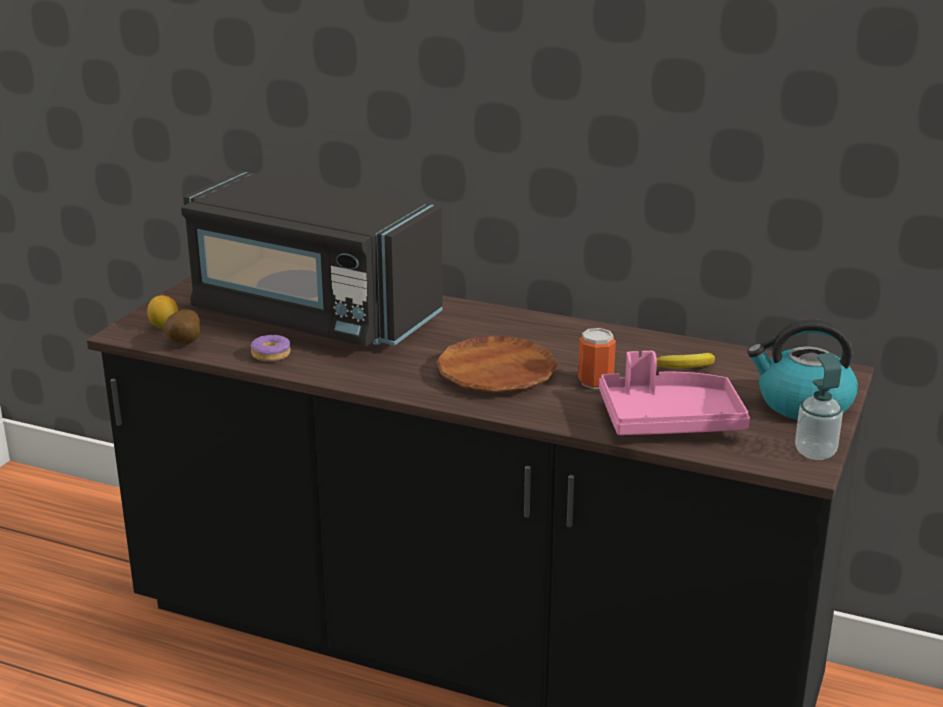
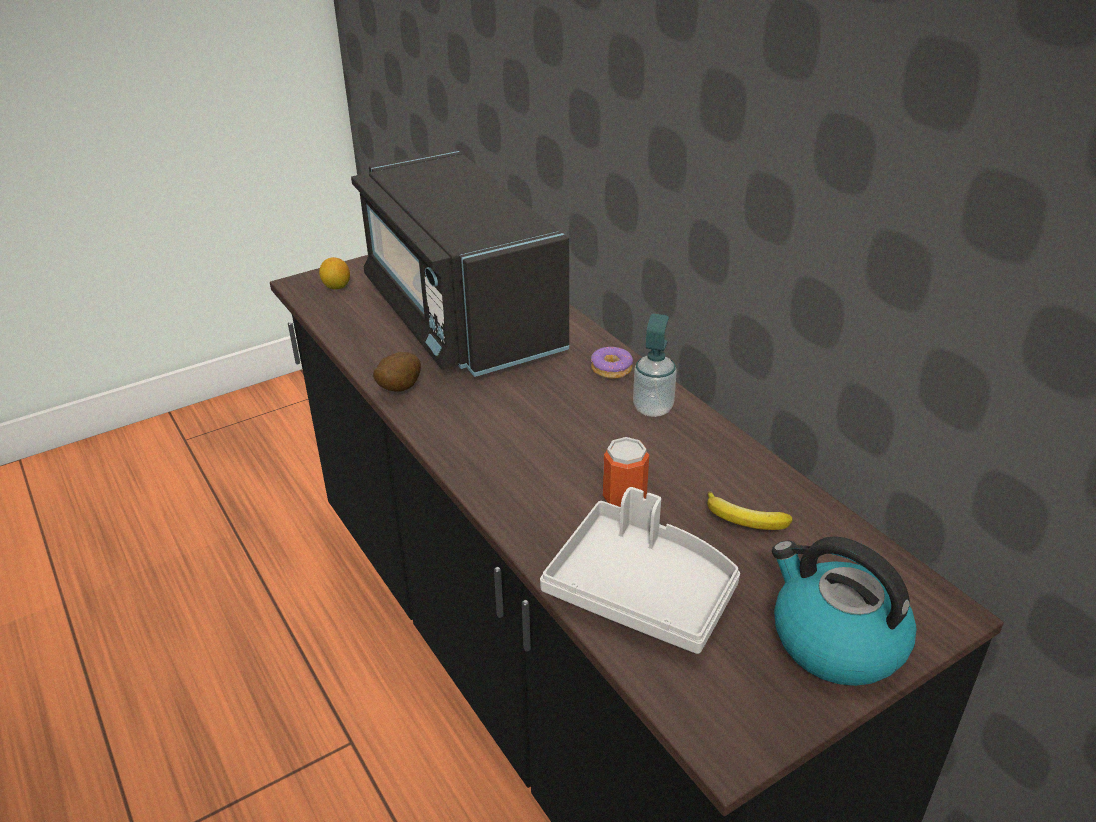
camera: 35 degrees right, 10 degrees up
(183, 345) = (325, 312): potato -> potato (397, 389)
(271, 355) = (375, 347): donut -> donut (611, 369)
(496, 373) = (539, 446): brown plate -> none
(669, 420) = (642, 591): pink tray -> grey tray
(815, 452) = (765, 730): soap dispenser -> soap dispenser (653, 408)

